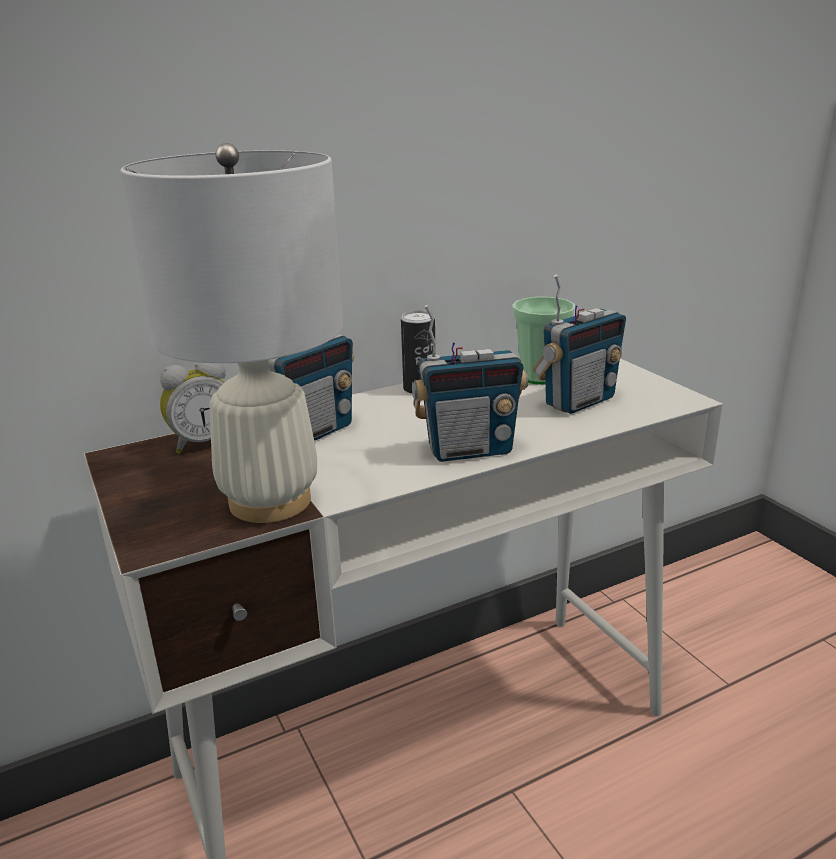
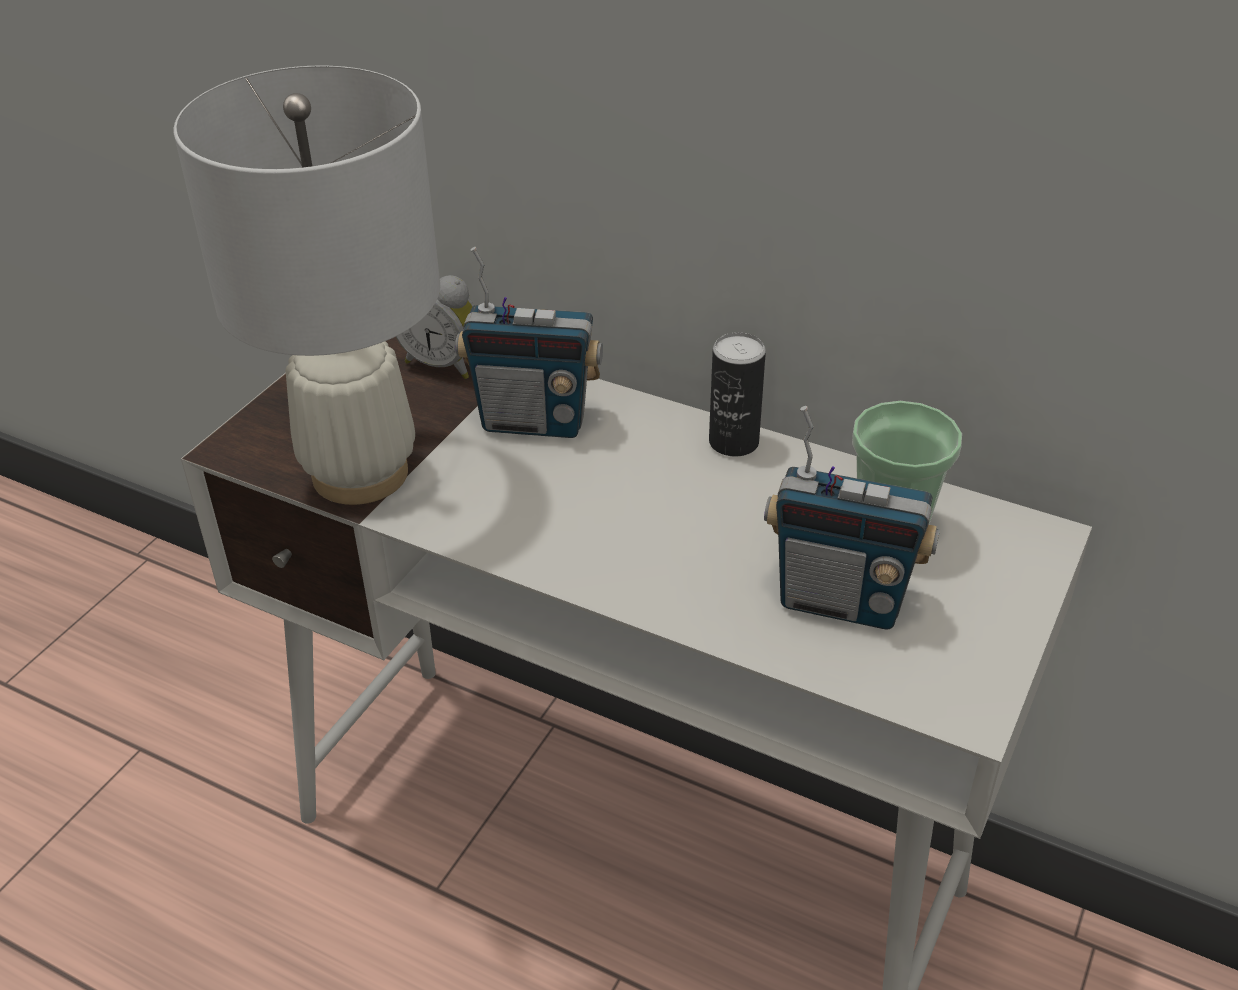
camera: 55 degrees right, 15 degrees up
(469, 450) = (594, 561): radio -> none

